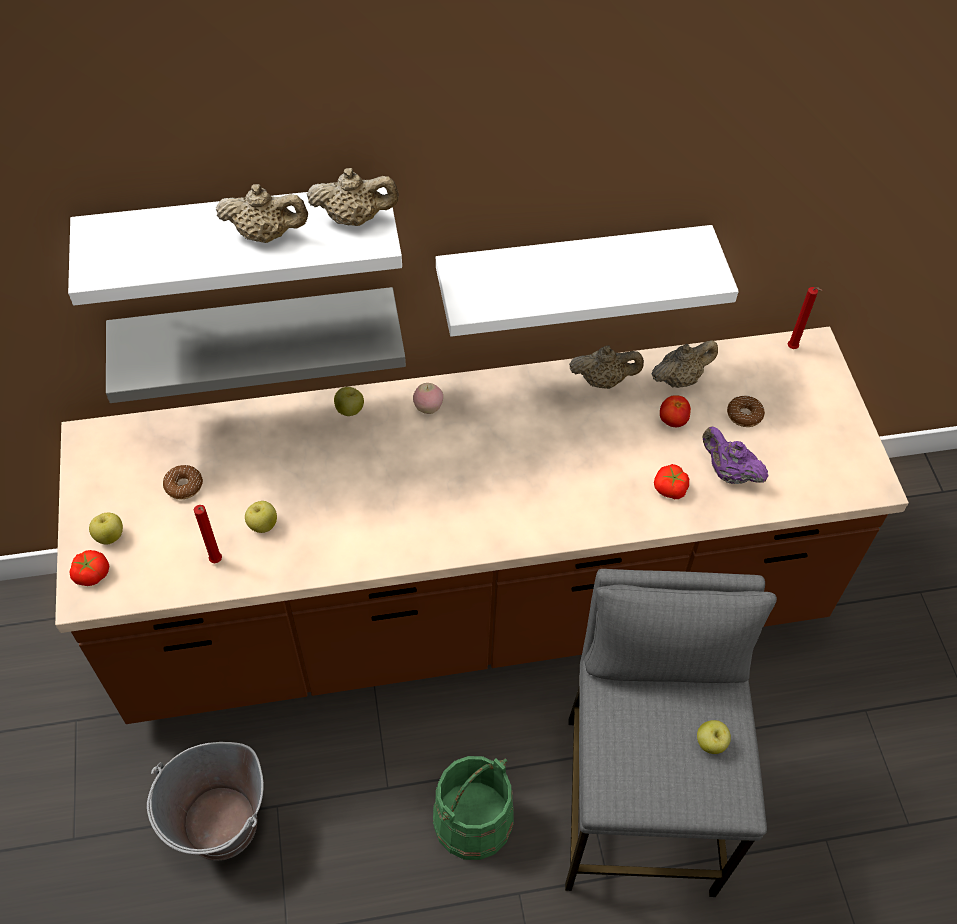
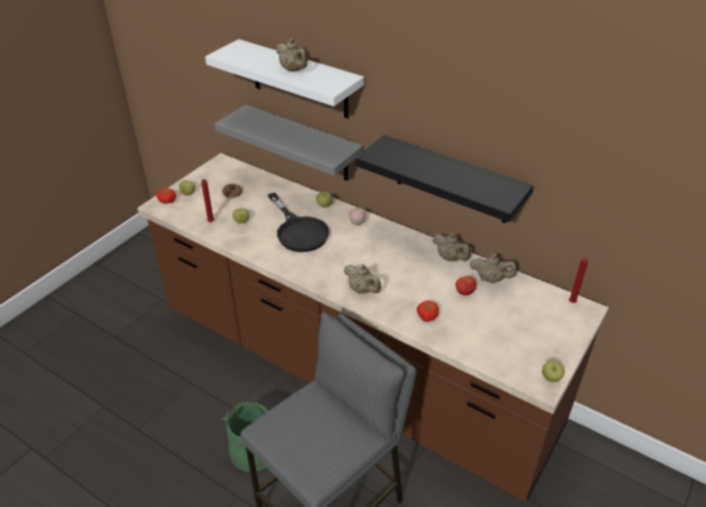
camera: 45 degrees right, 15 degrees down
(222, 825) = (163, 372): grey bucket -> none
(355, 218) = (333, 80): beige teapot -> beige teapot (362, 290)
(364, 479) = (298, 230): none -> black frying pan
(572, 271) = (452, 180): white shelf -> black shelf
(710, 743) = (332, 445): apple -> apple (551, 378)
(728, 472) = (466, 329): purple teapot -> none
(744, 415) = (506, 312): donut -> none

